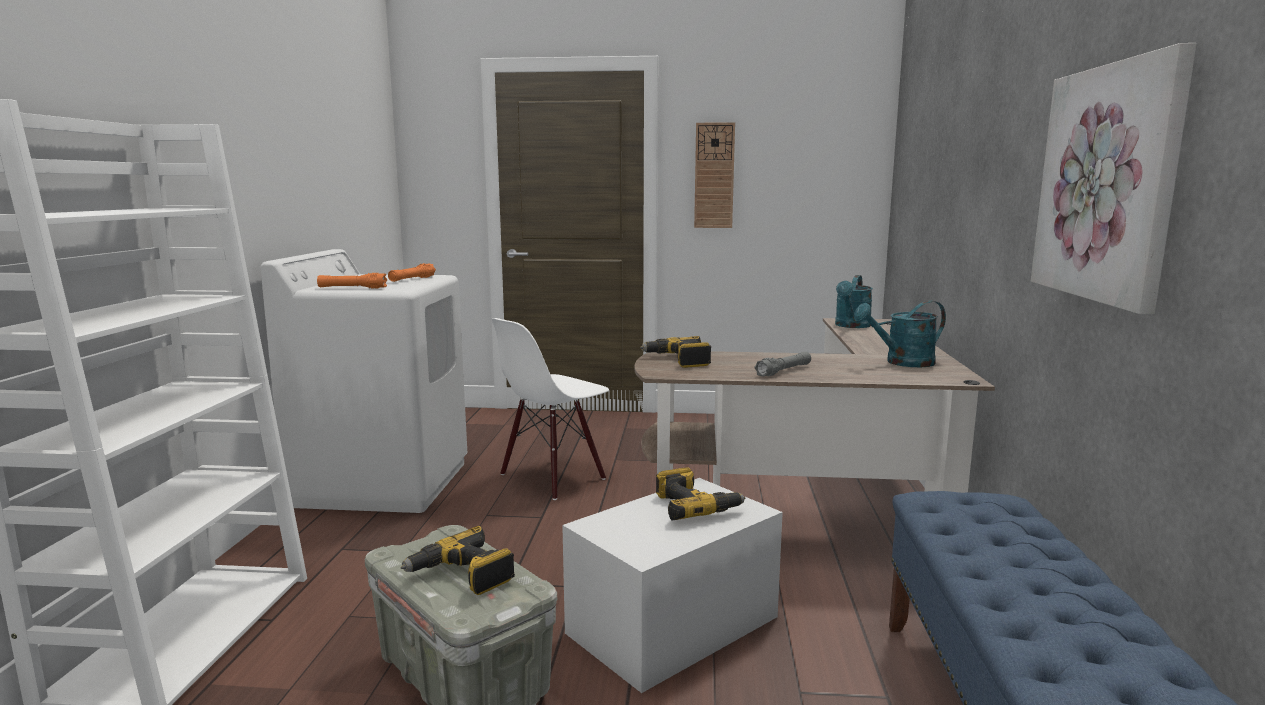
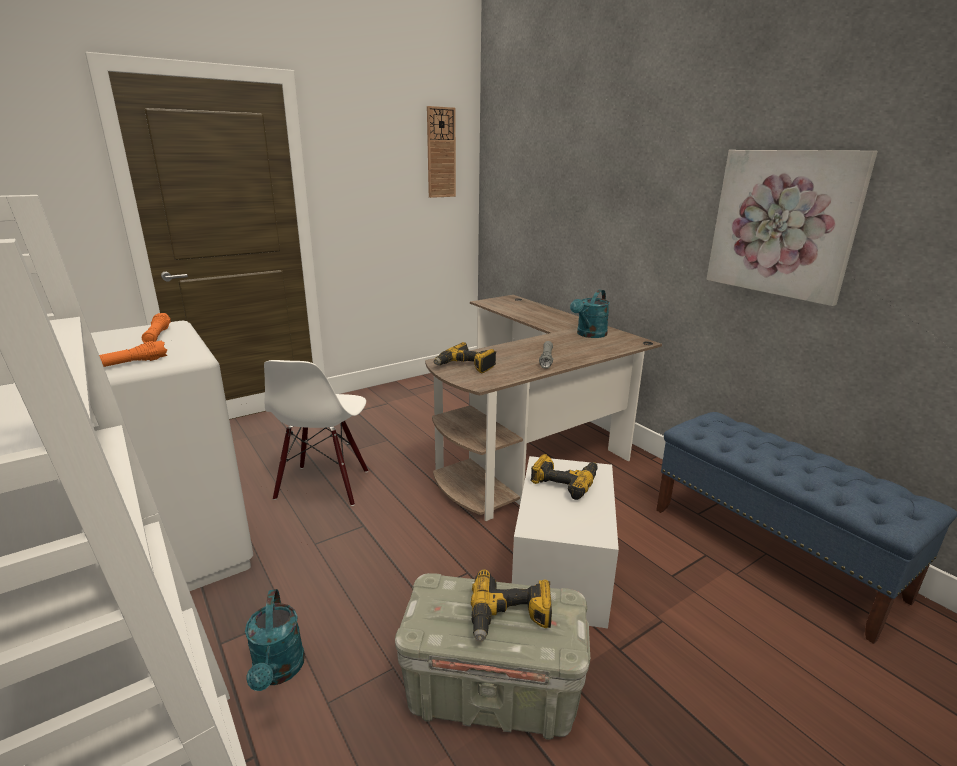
camera: 40 degrees left, 10 degrees up
(714, 176) = (355, 188): wall clock -> wall clock (441, 153)
(851, 326) = (501, 306): turquoise watering can -> turquoise watering can (278, 672)

